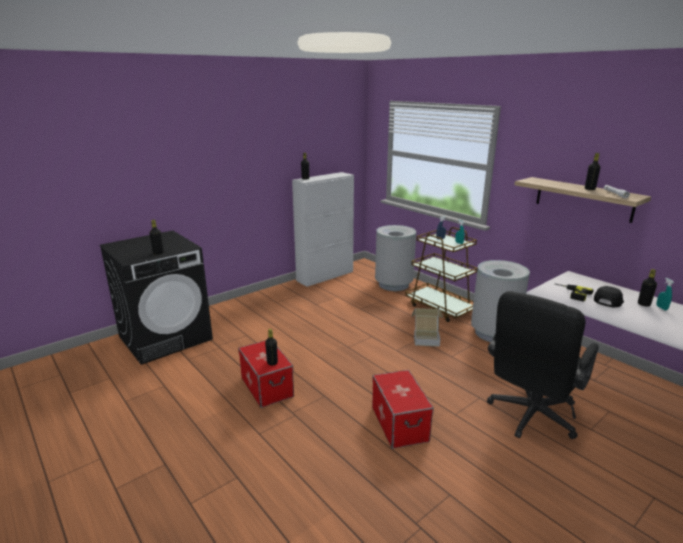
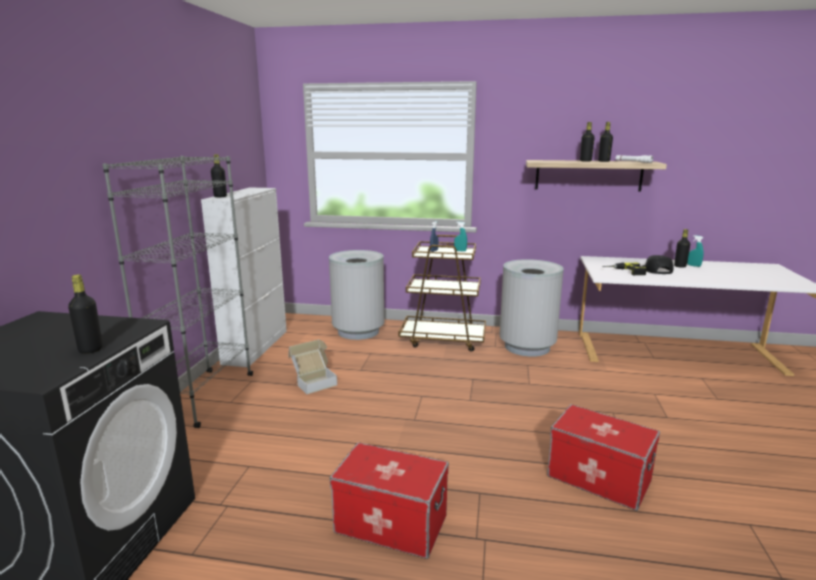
camera: 40 degrees left, 5 degrees down
(268, 295) = (203, 397): none -> grey bookcase
(272, 362) = (416, 472): black bottle -> black bottle (585, 161)
(426, 338) = (478, 375): cardboard box -> cardboard box (313, 382)
(529, 417) = (671, 410): black office chair -> none

